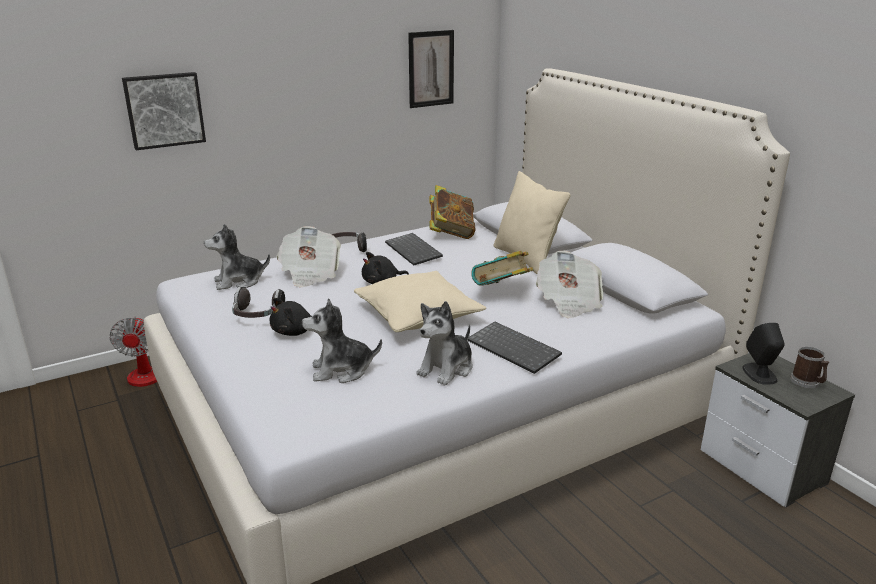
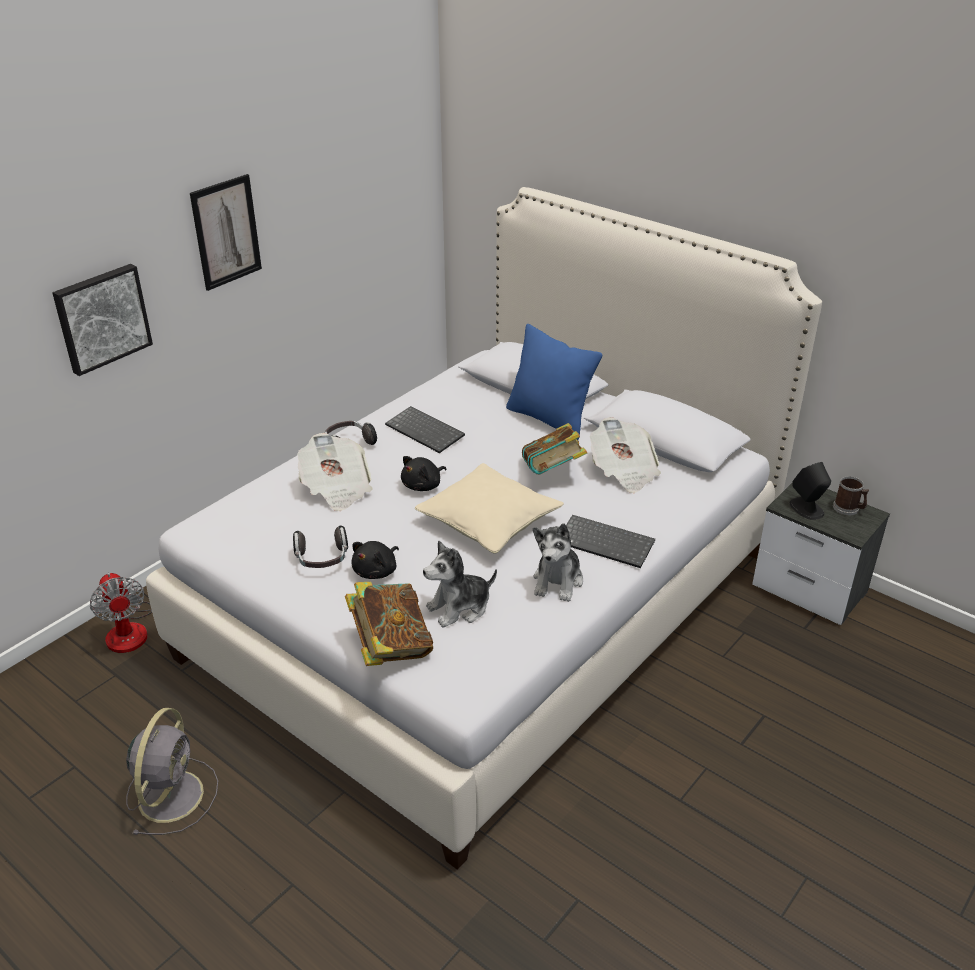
camera: 20 degrees left, 10 degrees up
(88, 494) = (172, 794): none -> grey fan
(239, 282) = (263, 517): plush toy -> none
(431, 69) = (375, 192): picture -> picture (226, 232)
(451, 233) = (448, 396): book -> book (390, 646)
(526, 258) = (550, 419): beige pillow -> blue pillow

